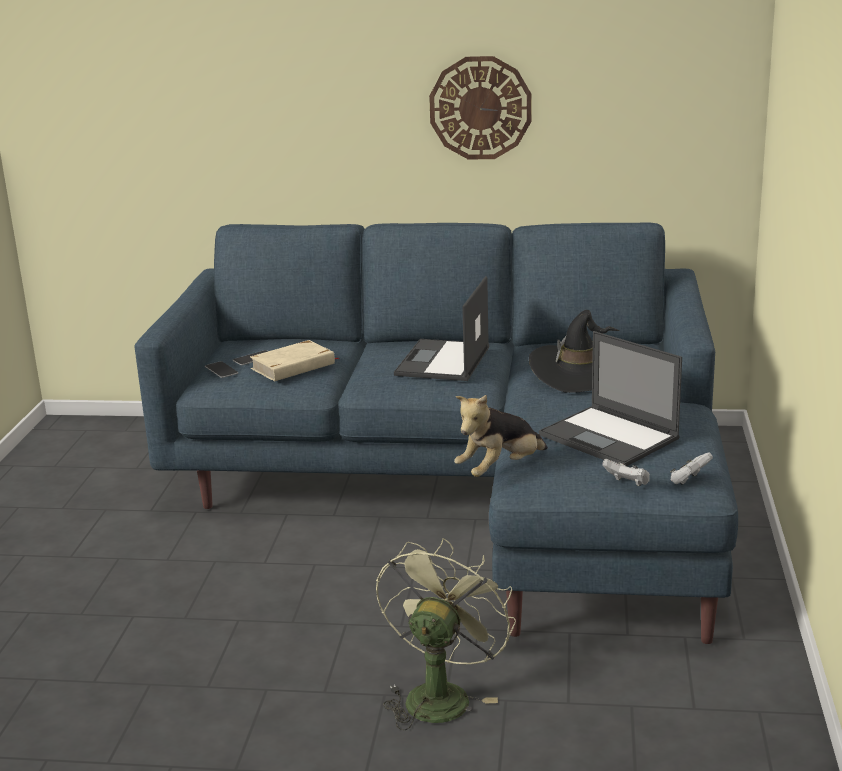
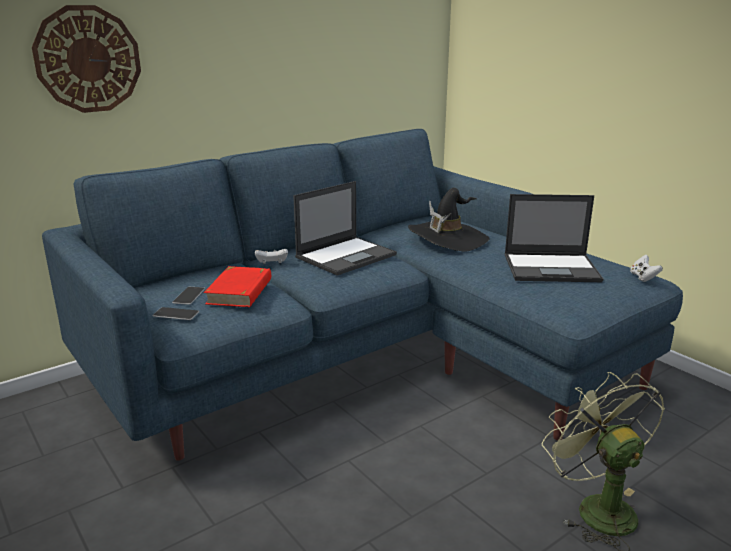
camera: 45 degrees left, 0 degrees up
(293, 366) = (240, 291): beige book -> red book
(443, 361) = (347, 256): laptop -> laptop turned 105 degrees counterclockwise
(480, 108) = (282, 50): wall clock -> wall clock (88, 59)
(500, 470) = (544, 310): plush toy -> none
(627, 483) = (626, 290): white game controller -> white game controller (272, 264)

